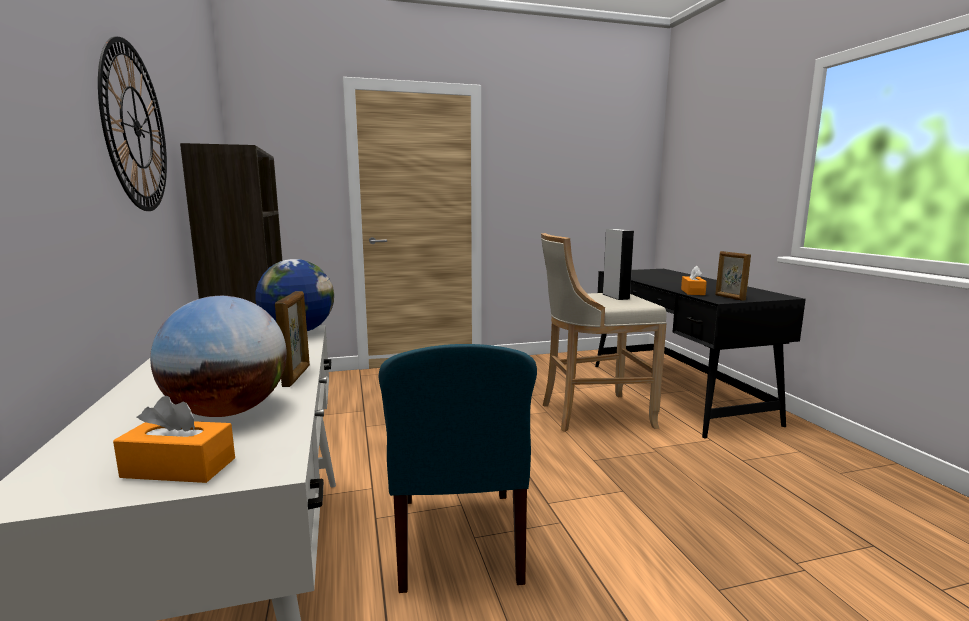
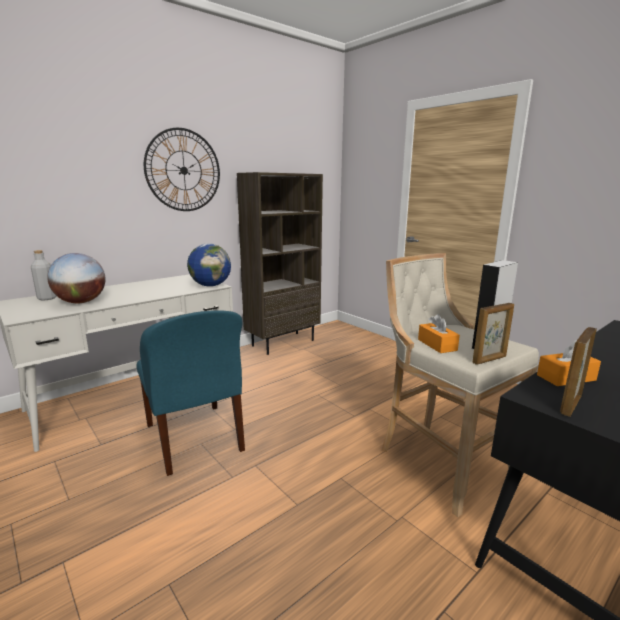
camera: 65 degrees right, 5 degrees up
(99, 449) = (47, 298): none -> grey bottle
(179, 468) = (25, 309): orange tissue box -> orange tissue box (437, 345)
(297, 376) = (130, 300): picture frame -> picture frame (490, 360)
(458, 541) = (195, 439): blue chair -> blue chair turned 90 degrees counterclockwise

